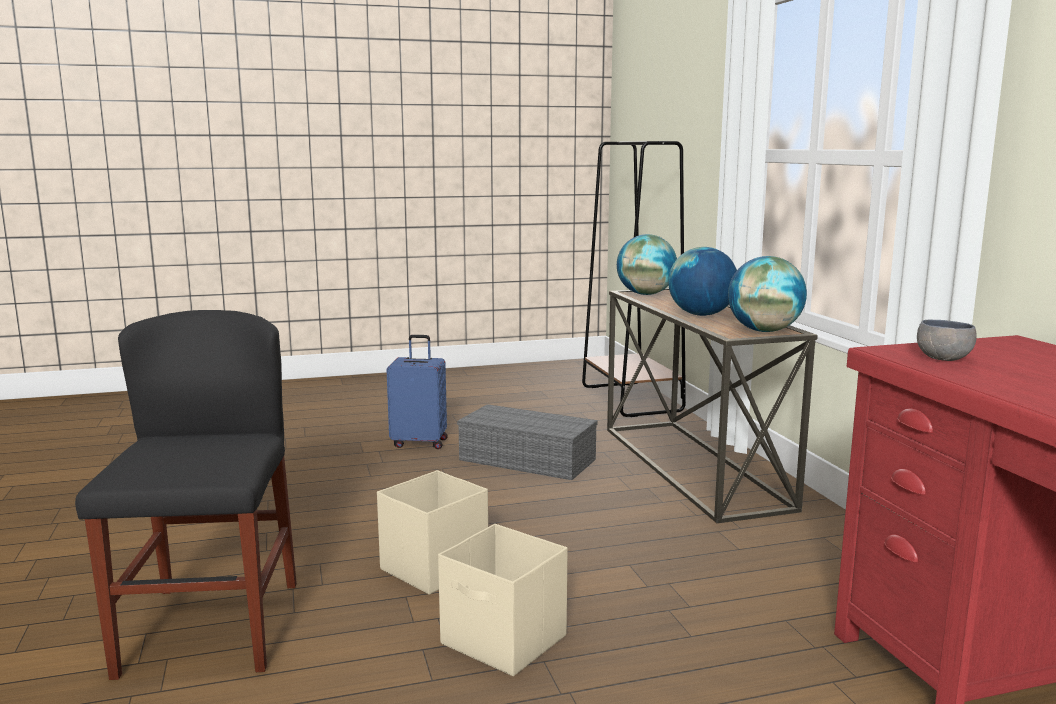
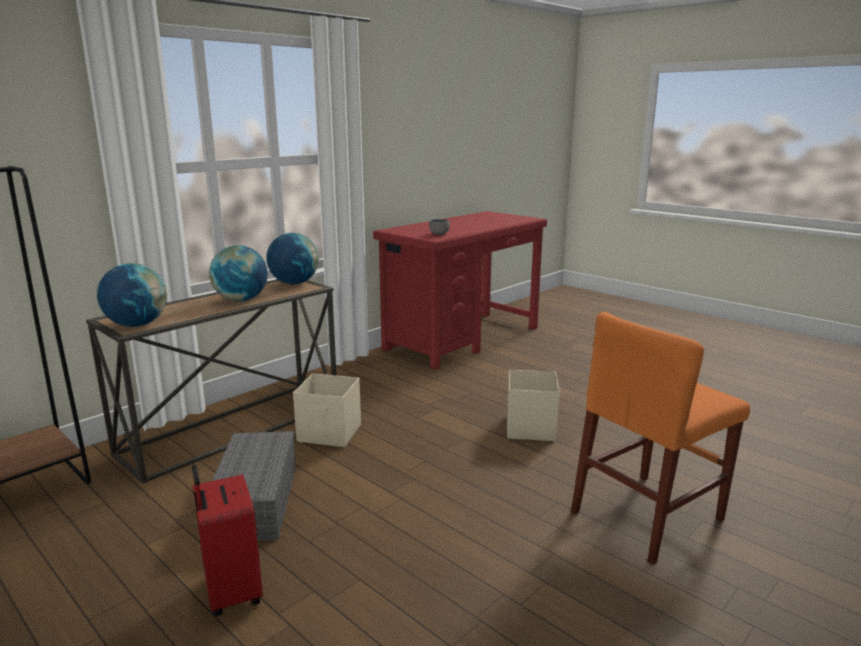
camera: 120 degrees left, 5 degrees up
(211, 628) = (647, 516): black chair -> orange chair
(420, 442) = (231, 593): blue suitcase -> red suitcase
(433, 568) = (491, 471): beige storage box -> beige storage box (330, 433)

